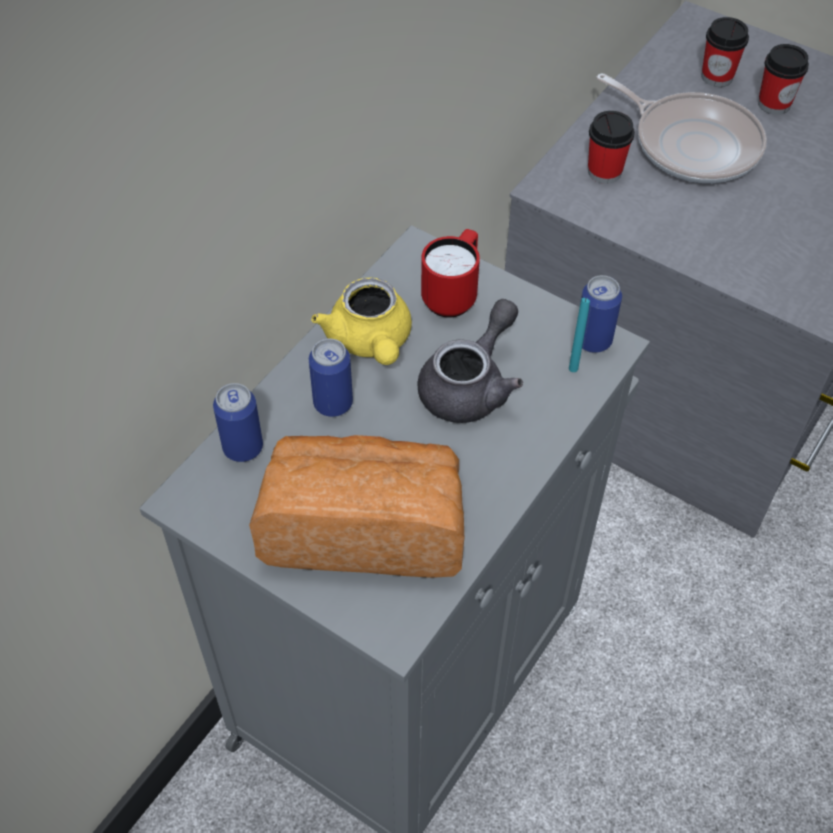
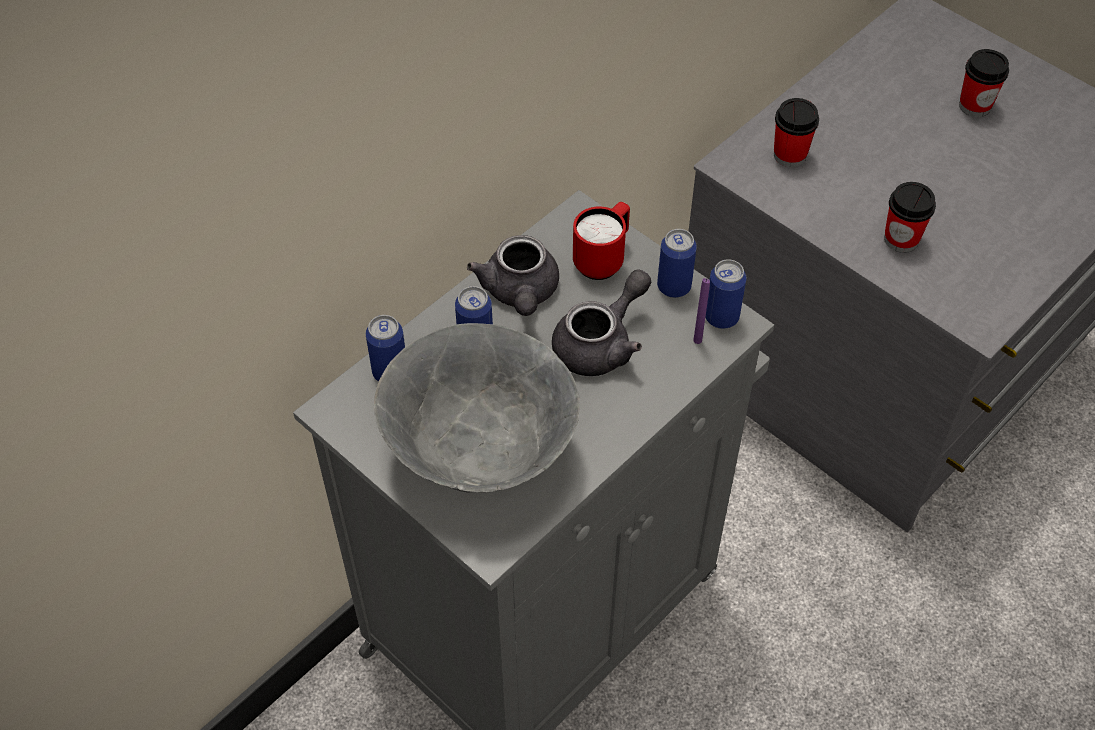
camera: 10 degrees right, 0 degrees up
(364, 527) = (481, 455): bread -> grey bowl
(370, 342) = (520, 293): yellow teapot -> grey teapot
(535, 314) = (674, 287): none -> can
(573, 368) = (697, 340): turquoise candle -> purple candle
(691, 143) = (882, 136): frying pan -> none
(717, 77) = (924, 72): cup -> cup (901, 239)

